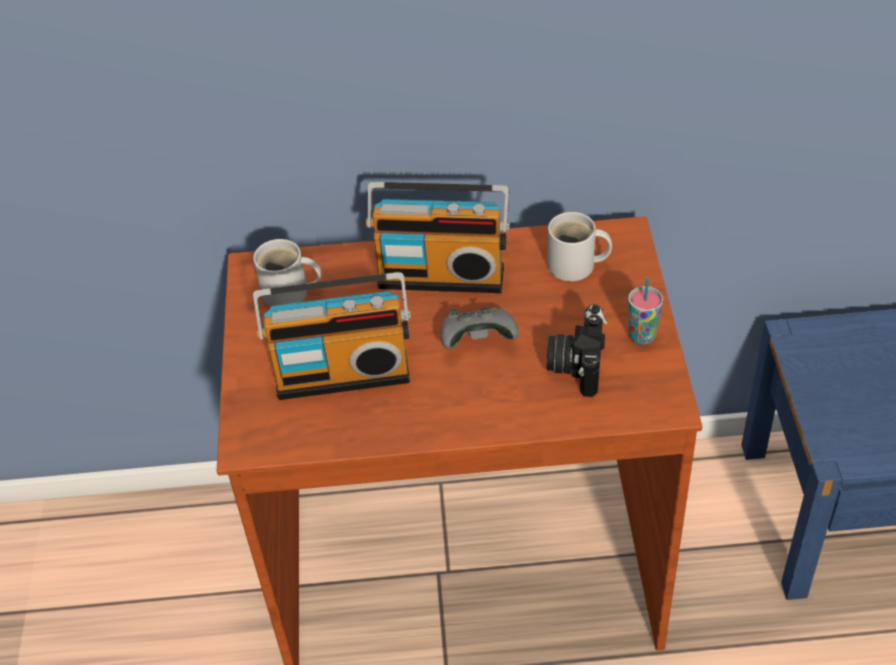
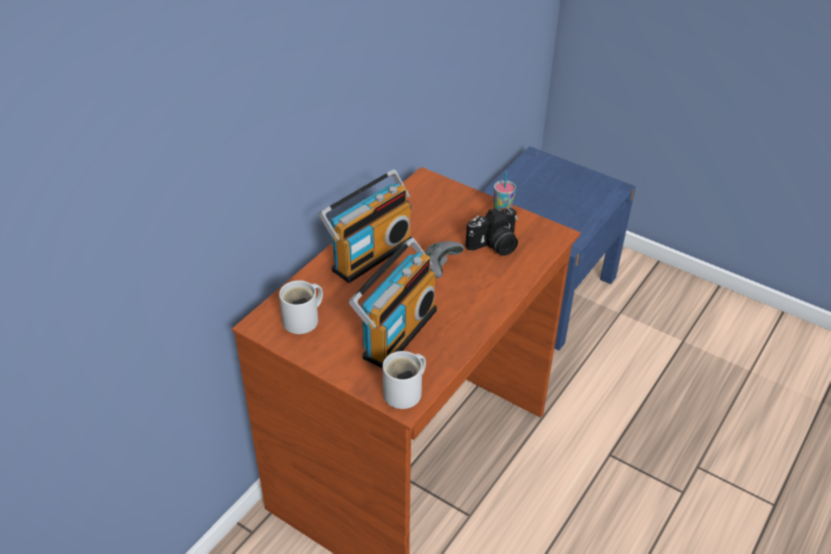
camera: 55 degrees left, 5 degrees down
(576, 266) = (426, 207): white mug -> white mug (406, 392)
(576, 364) = (494, 246): camera -> camera turned 75 degrees counterclockwise

